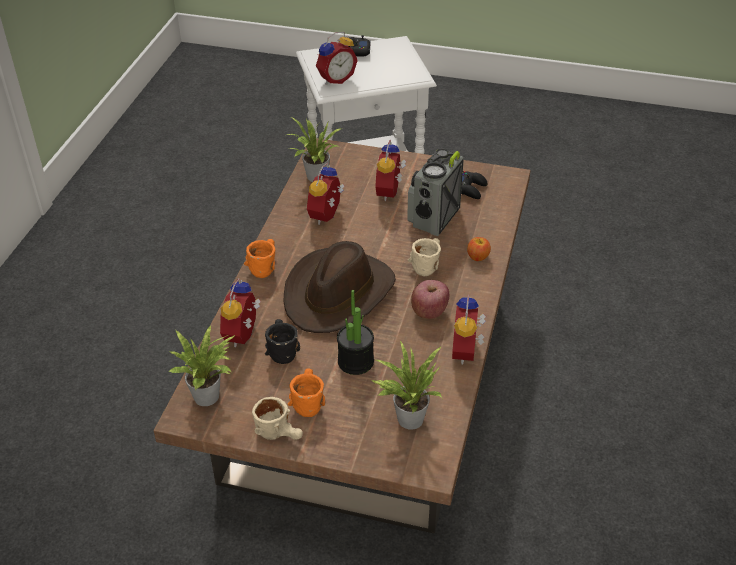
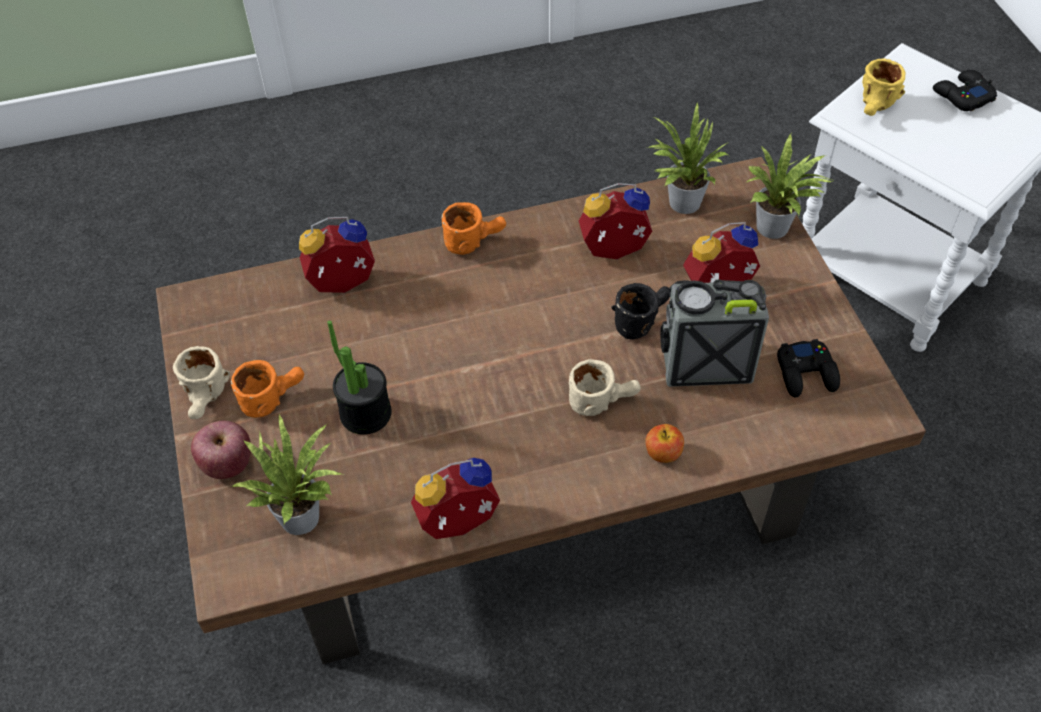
camera: 60 degrees right, 10 degrees up
(210, 396) = (230, 307): potted plant -> potted plant (775, 229)
(280, 349) = (341, 330): black mug -> black mug (641, 319)
(335, 79) = (876, 109): alarm clock -> yellow mug
(338, 293) = (476, 336): brown hat -> none
(429, 311) = (509, 447): apple -> apple (227, 464)

